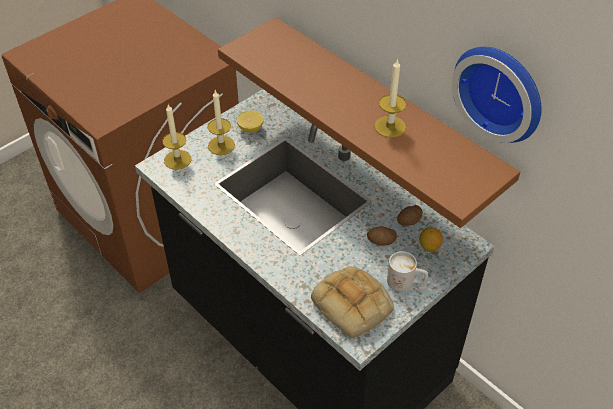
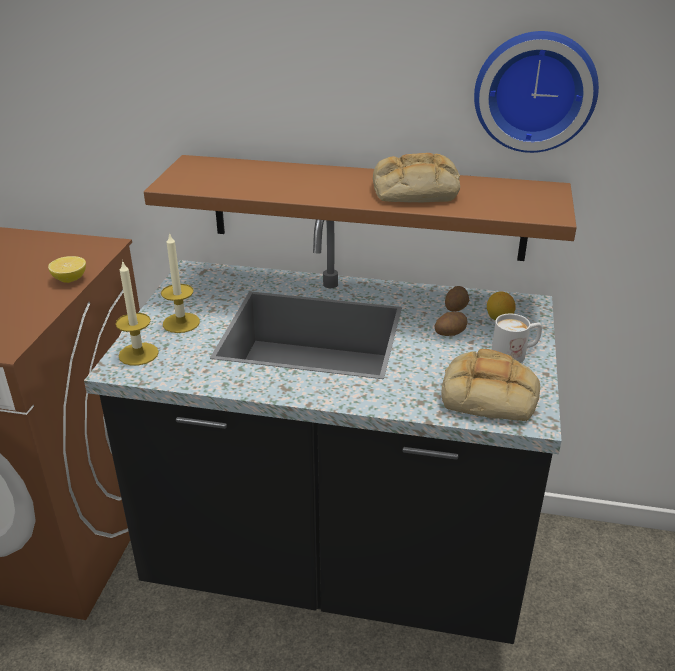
camera: 35 degrees left, 15 degrees down
(250, 128) = (200, 297): lemon -> lemon (70, 279)
(390, 126) = (414, 190): candle -> bread

